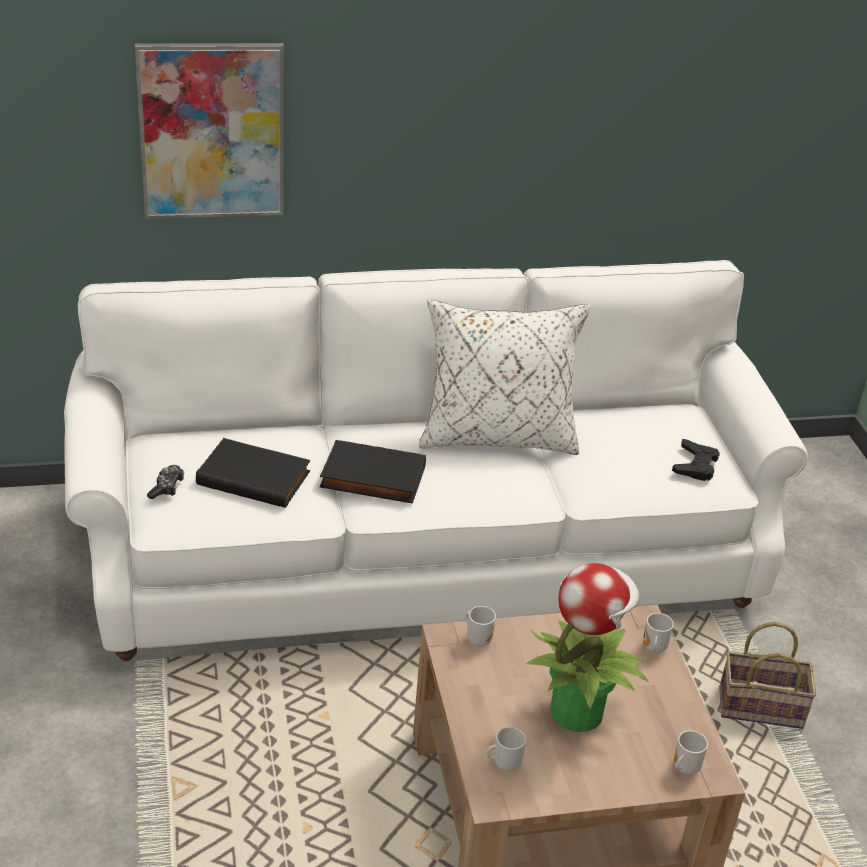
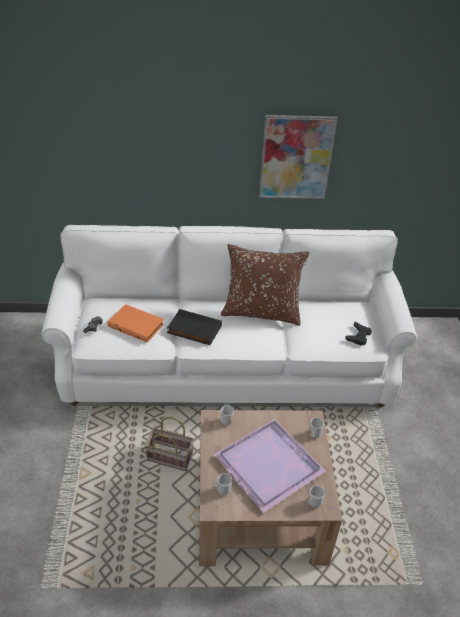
camera: 10 degrees right, 5 degrees up
(212, 131) = (128, 153): picture -> picture (296, 157)
(255, 477) = (137, 325): black book -> orange book
(497, 436) = (261, 312): white pillow -> brown pillow
(577, 710) = (266, 464): potted plant -> purple tray
(762, 706) = (379, 462): basket -> basket (171, 456)

